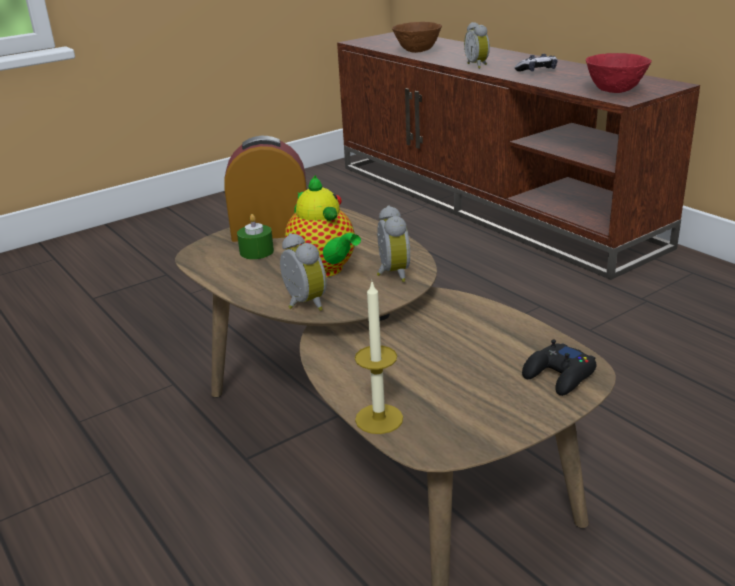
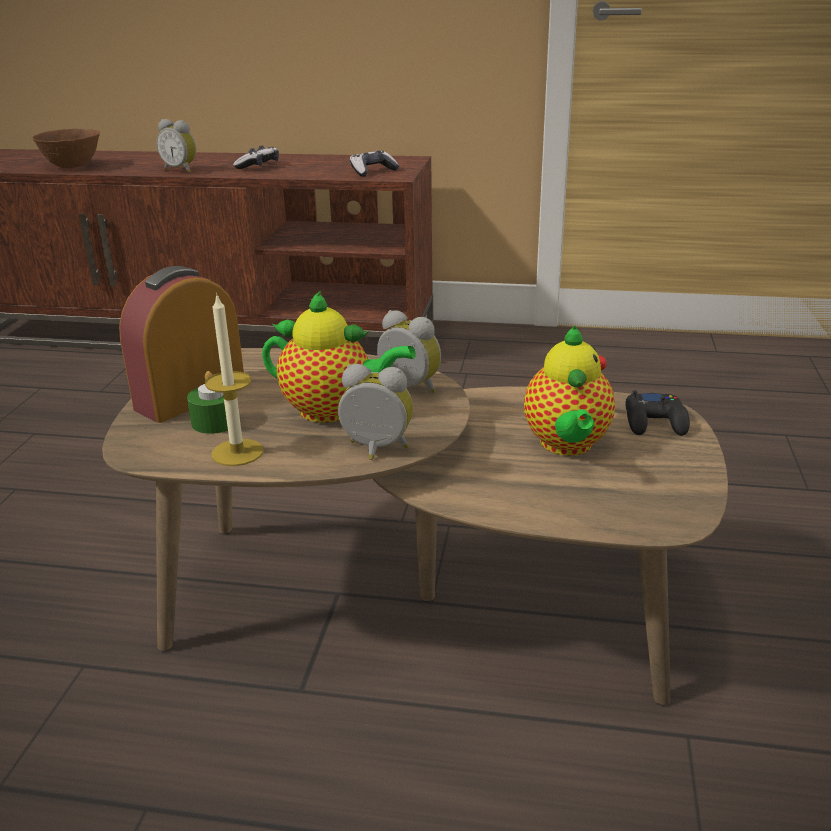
camera: 45 degrees left, 0 degrees up
(379, 419) = (595, 522): candle -> candle (237, 452)
(458, 361) = (567, 445): none -> teapot
(615, 91) = (373, 171): red bowl -> game controller

